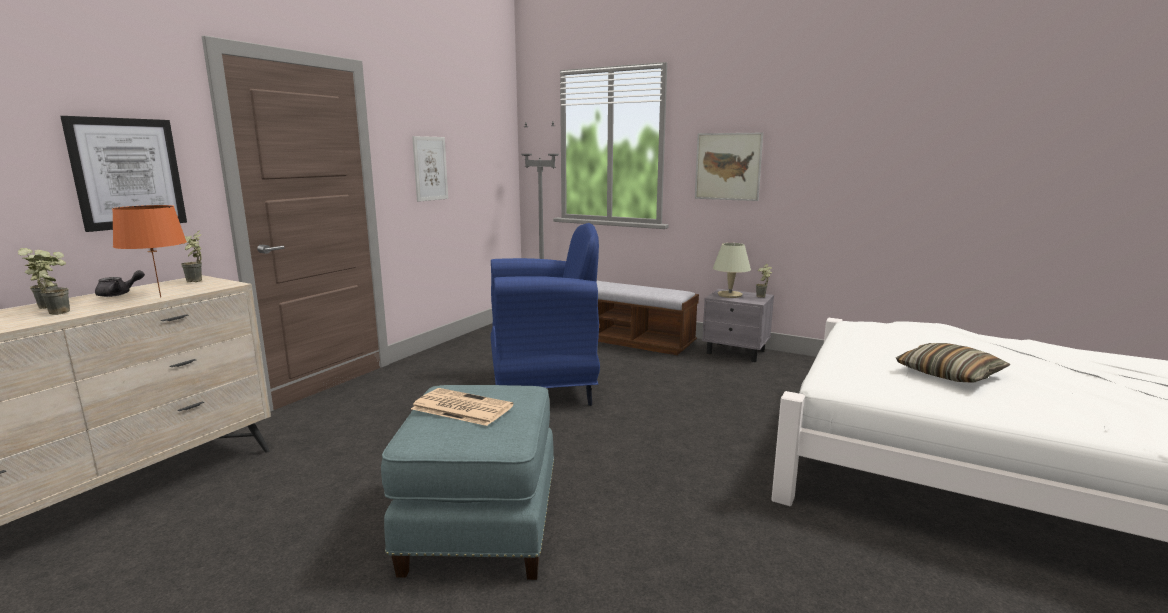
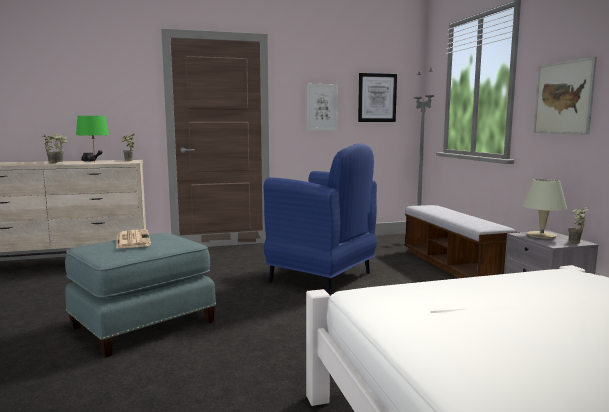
camera: 45 degrees right, 5 degrees down
(128, 173) = (113, 102): picture -> picture (377, 98)
(160, 297) = (94, 163): orange table lamp -> green table lamp
(949, 374) = (508, 325): pillow -> none

